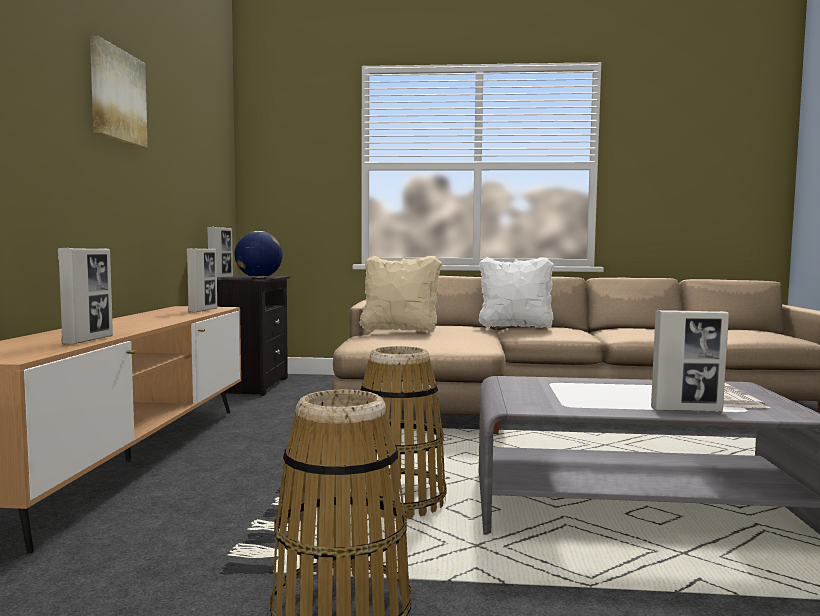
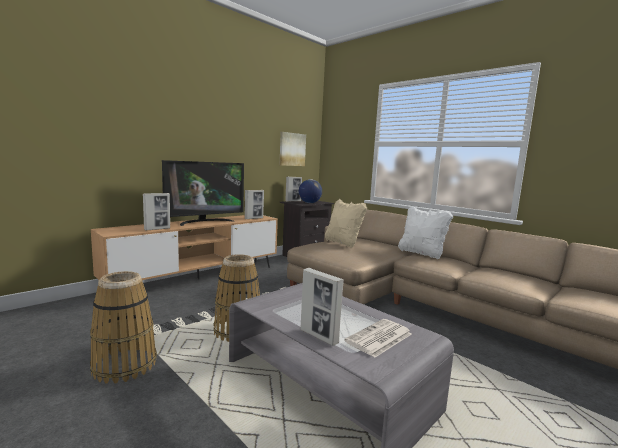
camera: 40 degrees right, 5 degrees up
(116, 95) = (220, 121): picture -> picture (292, 149)
(133, 322) = (204, 222): none -> television

